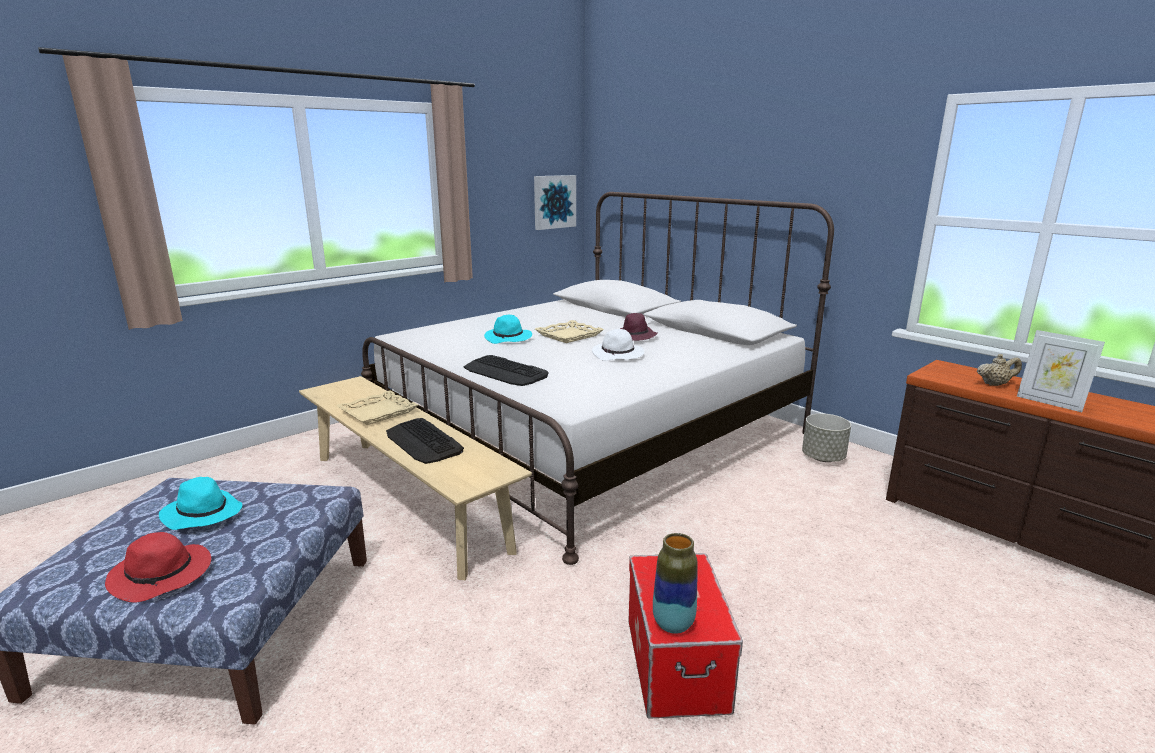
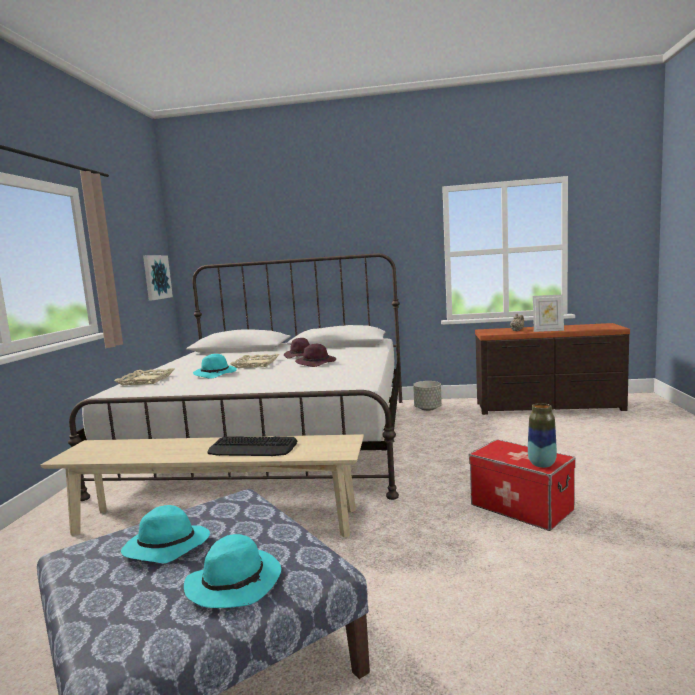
camera: 40 degrees left, 10 degrees down
(162, 576) = (235, 582): red hat -> turquoise hat
(378, 412) = (168, 449): beige tray -> beige tray (146, 380)
(505, 372) = (268, 385): keyboard -> none
(618, 355) = (316, 363): white hat -> purple hat

